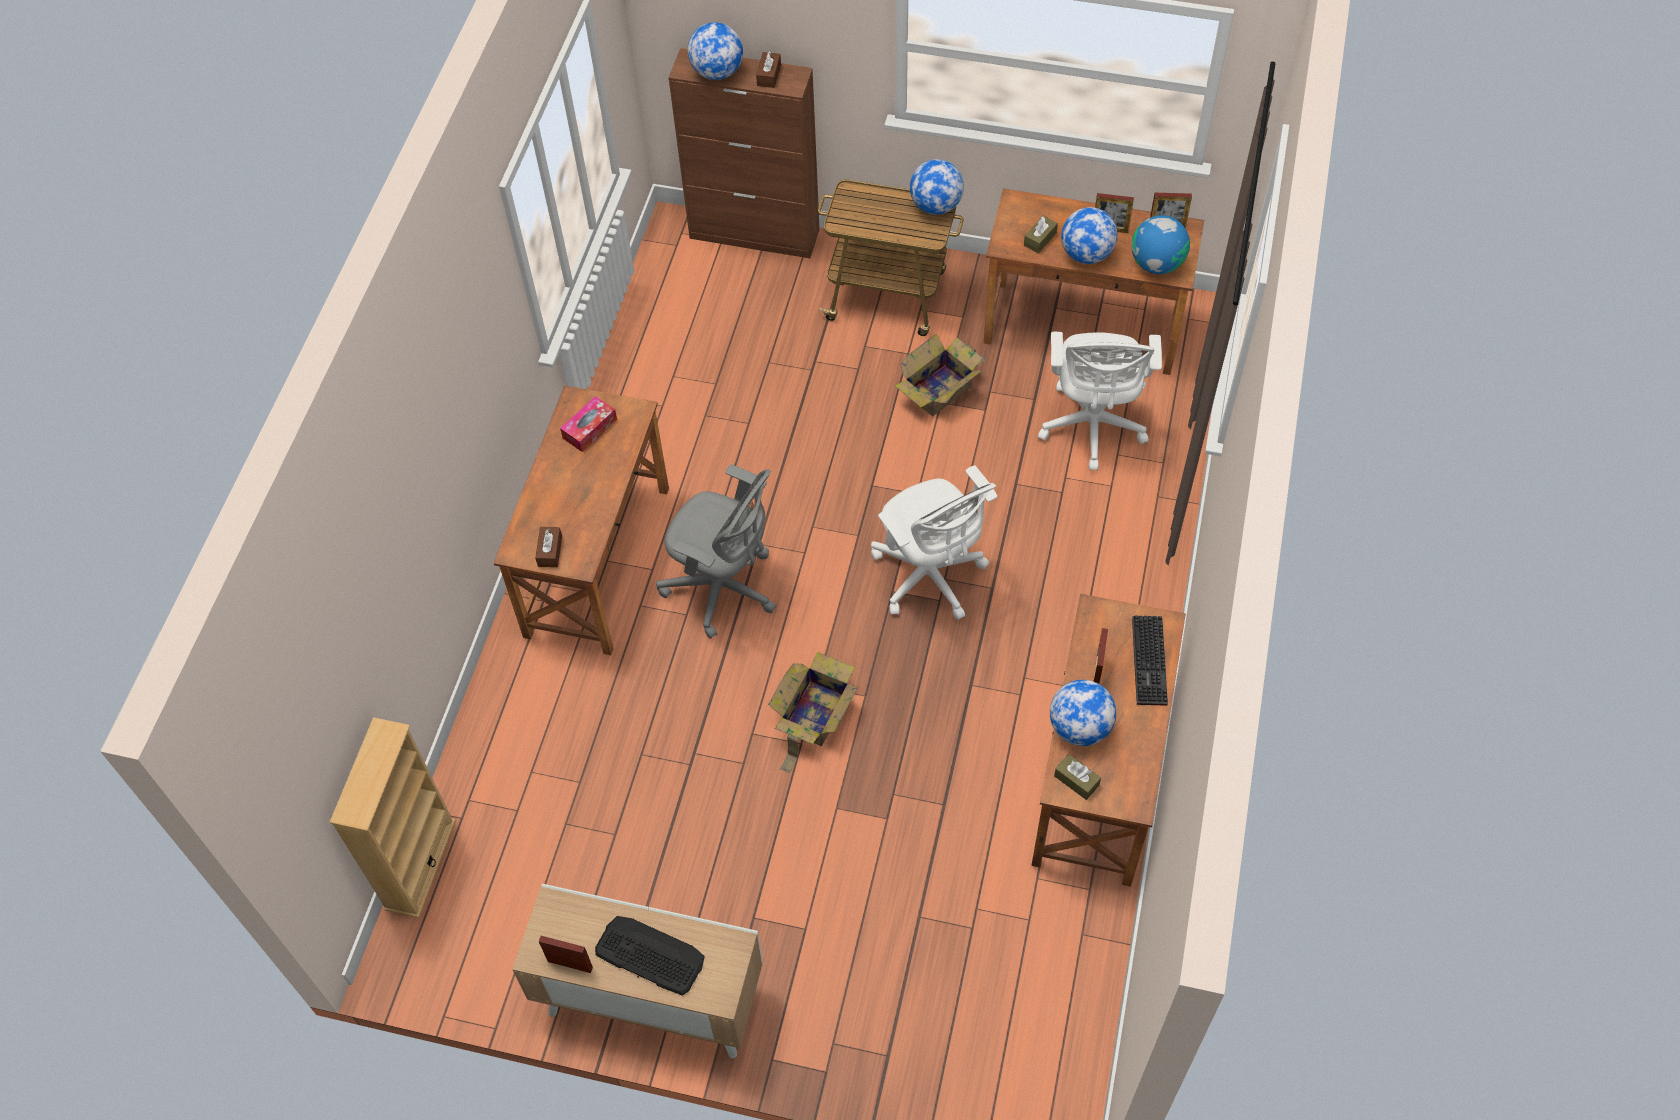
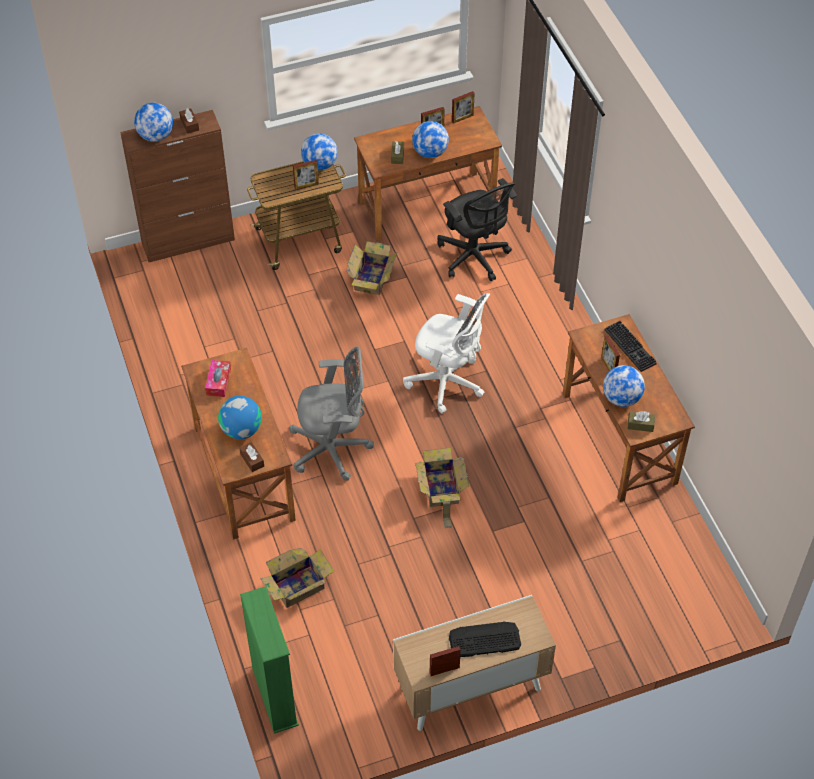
camera: 35 degrees left, 5 degrees down
(420, 864) = (274, 697): beige bookcase -> green bookcase
(547, 741) = (296, 588): none -> cardboard box
(898, 225) = (306, 185): none -> picture frame
(1092, 427) = (474, 257): white office chair -> black office chair
(1157, 263) = (472, 140): globe -> globe (241, 429)

